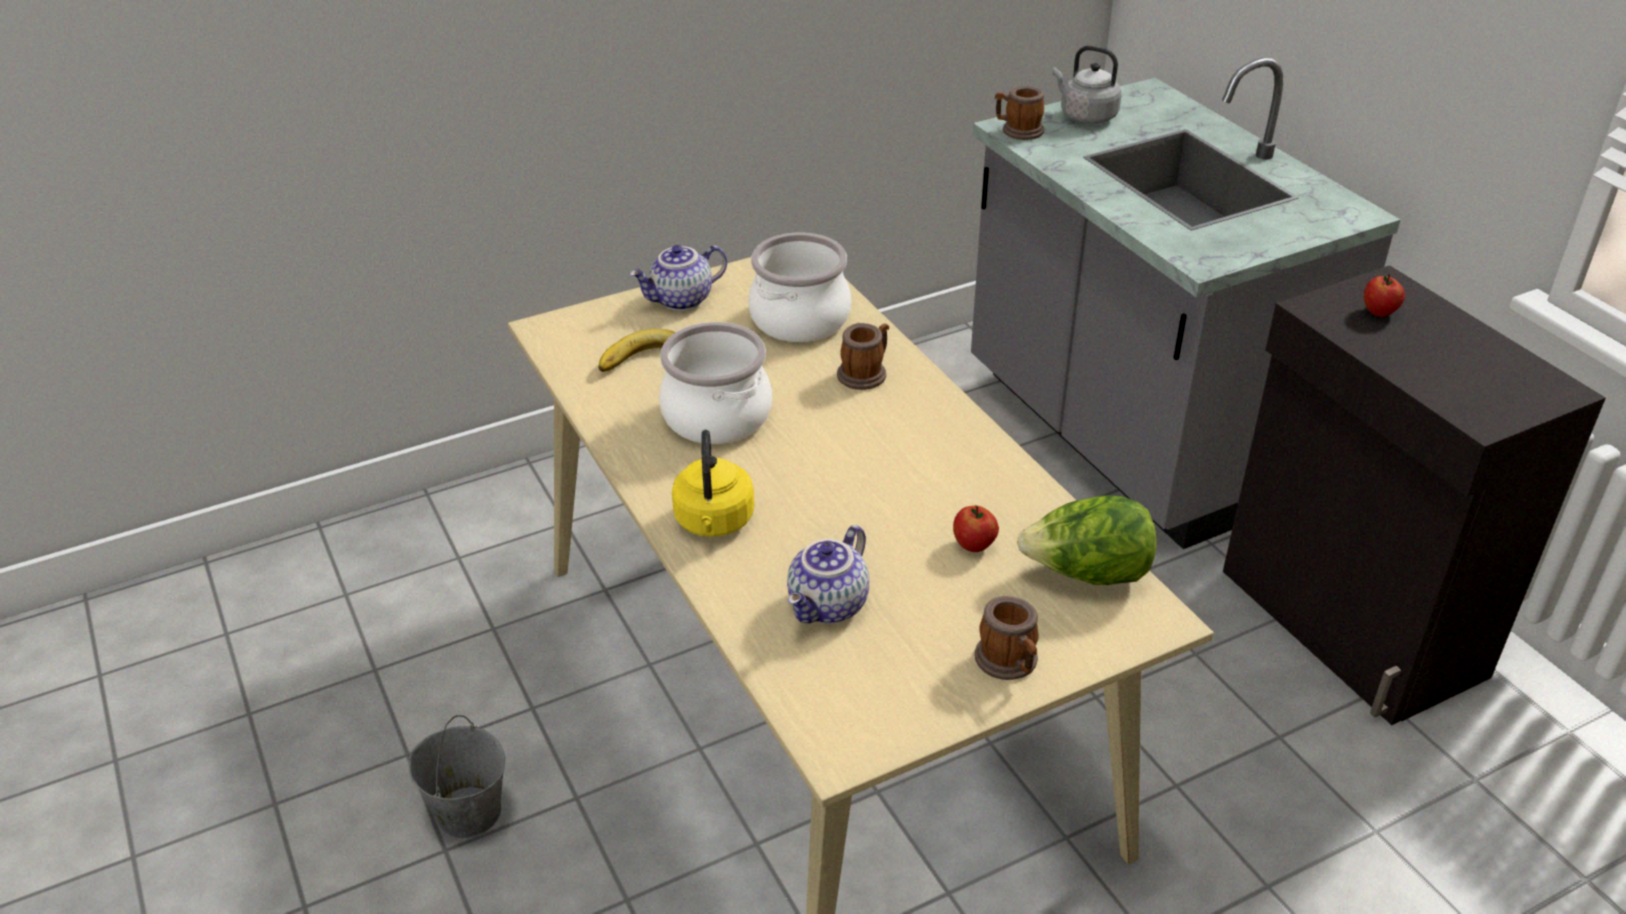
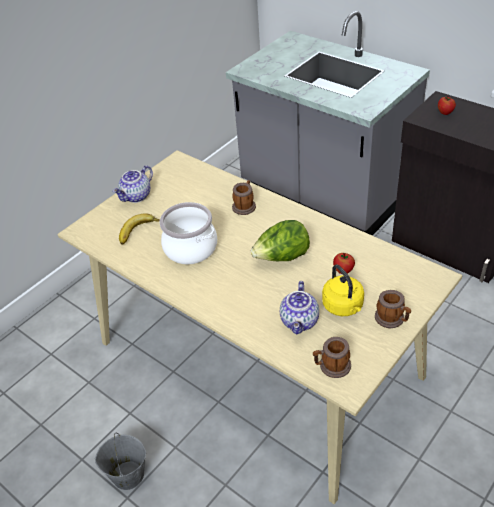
camera: 20 degrees left, 5 degrees up
(714, 522) = (223, 300): yellow kettle -> yellow kettle (344, 307)
(800, 319) = (199, 189): cooking pot -> none
(1018, 131) = (248, 71): mug -> mug (331, 366)
(1085, 116) = (272, 56): grey kettle -> none
(1087, 575) = (397, 267): lettuce -> lettuce (282, 257)

